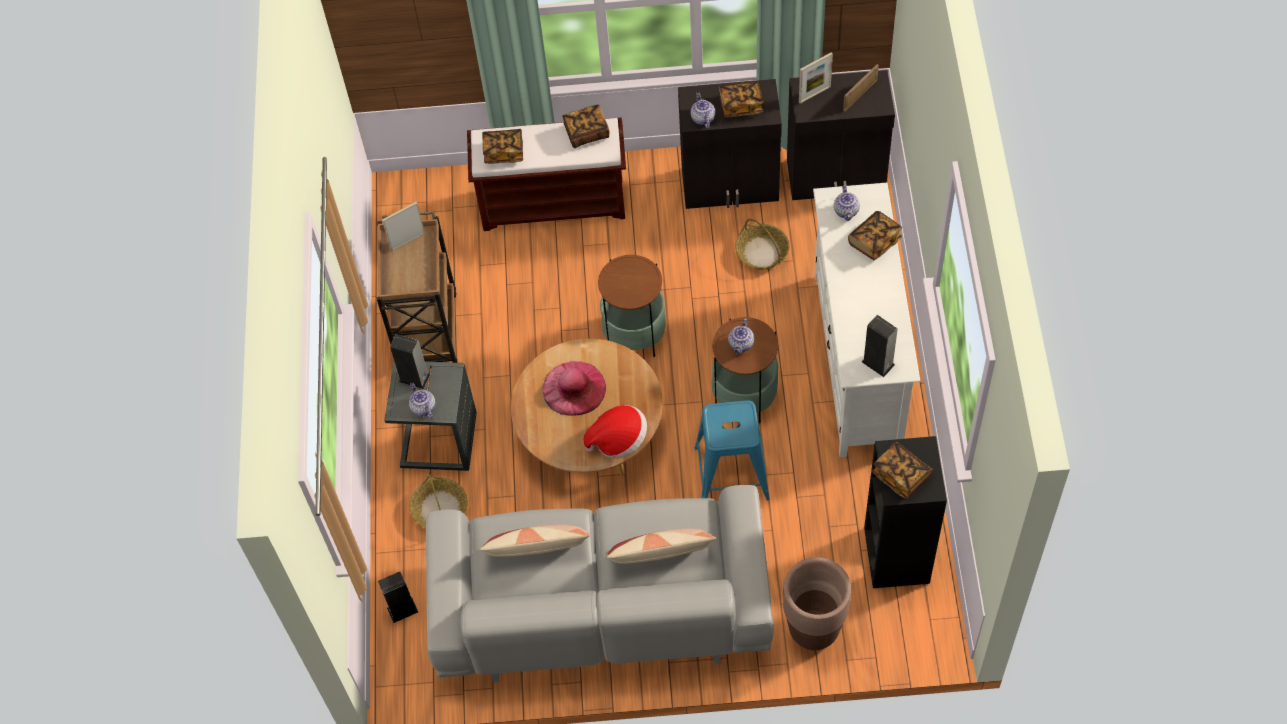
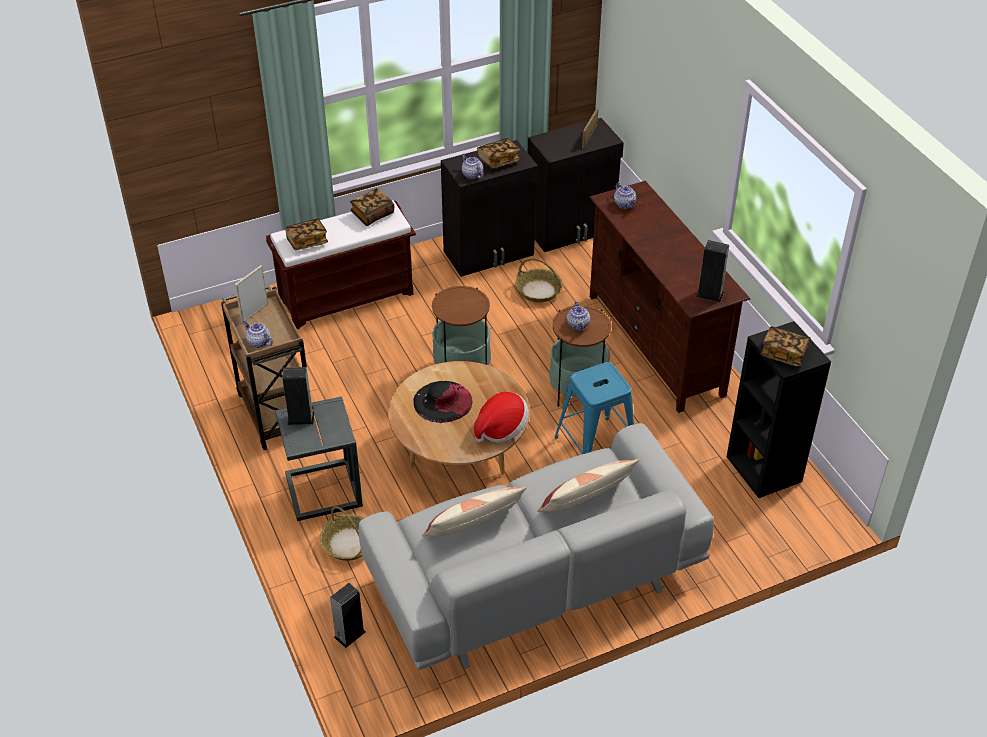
camera: 25 degrees left, 15 degrees down
(423, 407) = (319, 438): teapot -> teapot (258, 342)
(574, 388) = (442, 401): pink hat -> black hat
(813, 630) = (727, 543): brown planter -> none
(814, 94) = (553, 142): picture frame -> none
(858, 362) = (656, 345): white tv stand -> brown tv stand
(874, 241) = (658, 218): book -> none

